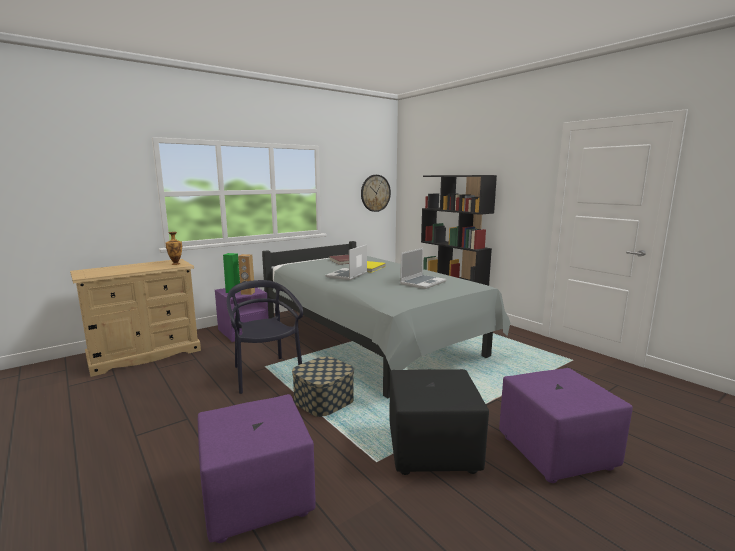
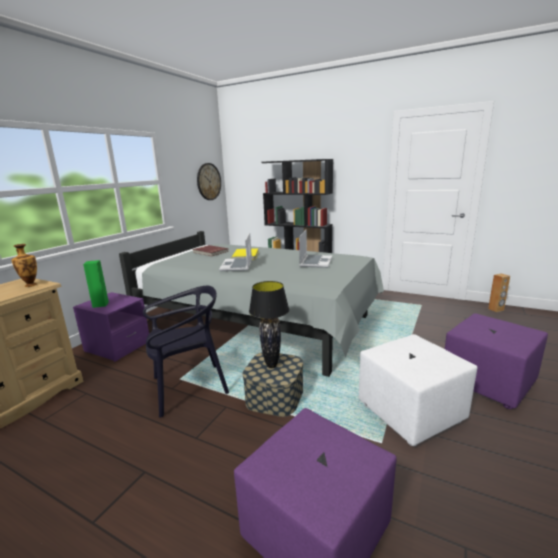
camera: 25 degrees left, 5 degrees up
(247, 293) = (121, 303): brown speaker -> brown speaker (496, 309)
(265, 374) = (189, 387): black chair -> black chair turned 120 degrees clockwise
(323, 368) = (272, 365): none -> black table lamp
(433, 450) = (411, 413): black ottoman -> white ottoman

